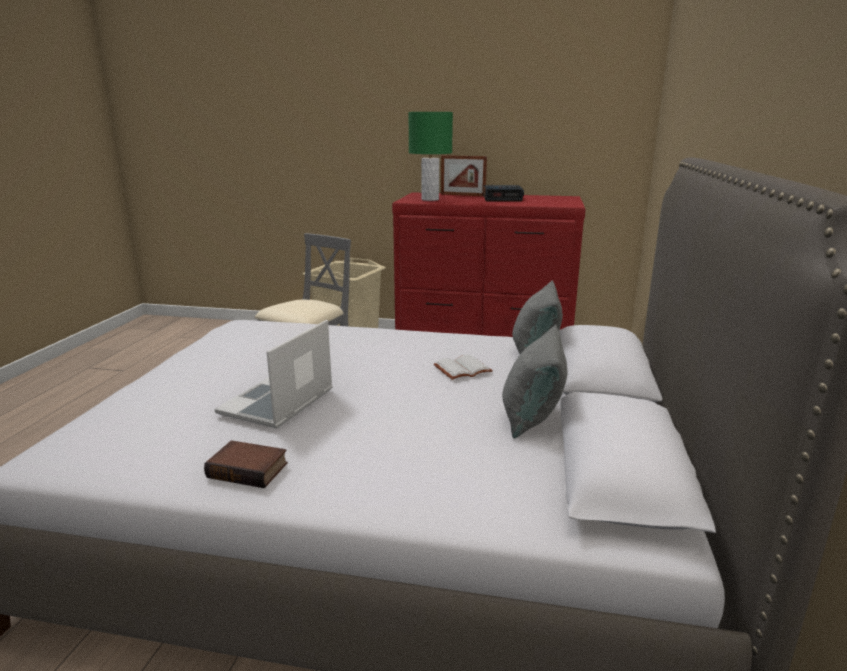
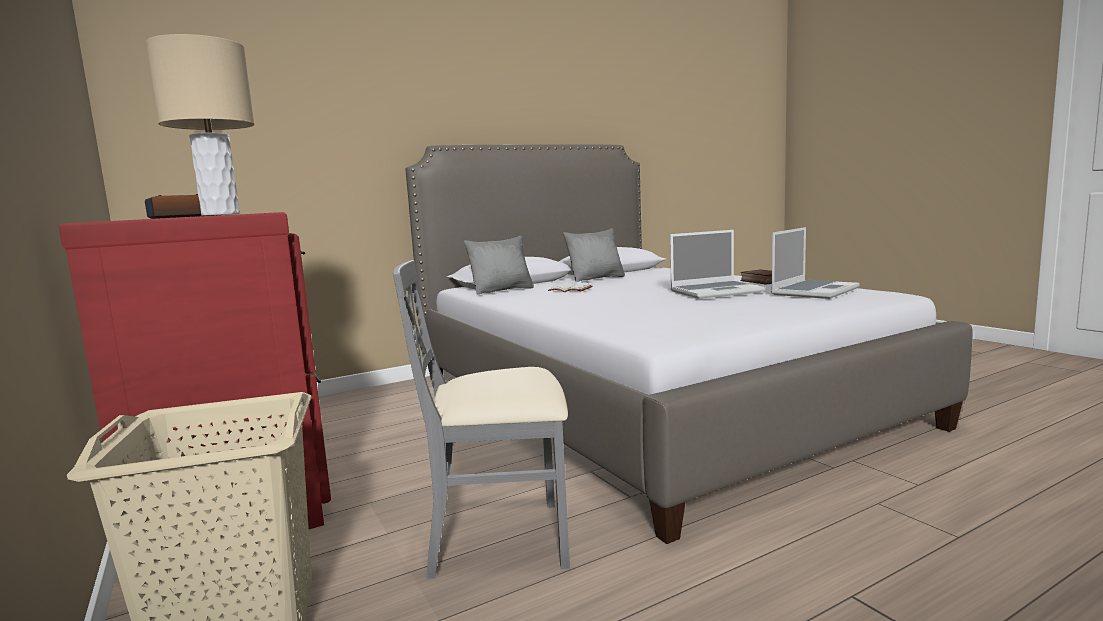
camera: 130 degrees left, 10 degrees down
(149, 435) = (814, 291): none -> laptop
(429, 199) = (221, 214): green table lamp -> beige table lamp
(462, 195) = (126, 219): picture frame -> none

